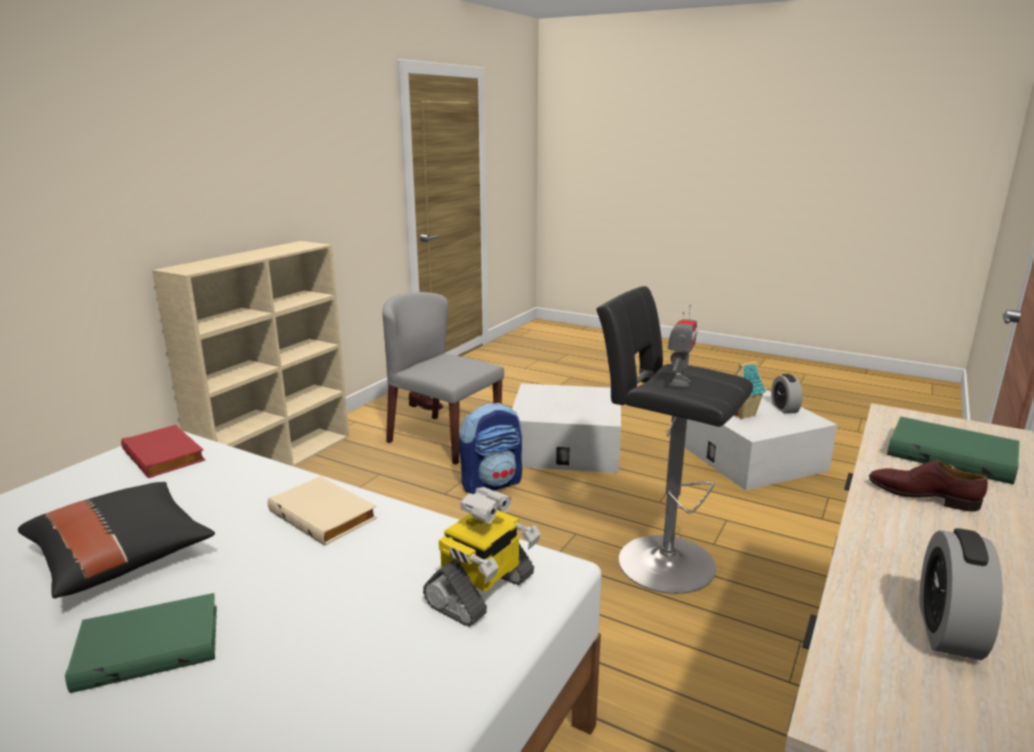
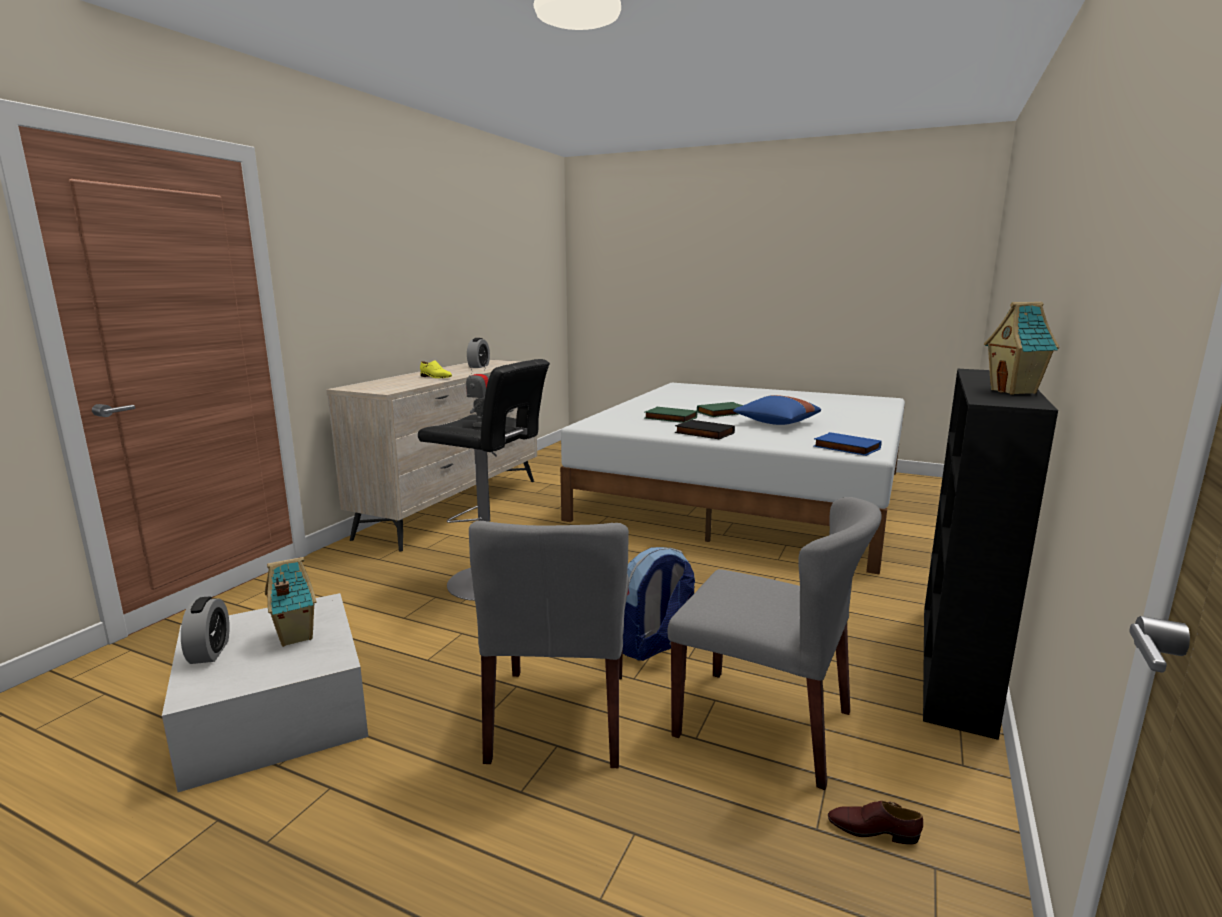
camera: 175 degrees right, 5 degrees down
(122, 557) = (776, 423): black pillow -> blue pillow
(166, 455) = (845, 448): red book -> blue book
(266, 250) = (1014, 391): none -> toy house
(278, 461) = (956, 665): beige bookcase -> black bookcase
(325, 514) = (703, 433): beige book -> black book
(481, 592) = (612, 421): toy robot -> none
(566, 446) = (560, 716): white storage box -> grey chair
(922, 495) = (435, 377): brown shoe -> yellow shoe
(952, 455) = (394, 383): green book -> green book (669, 418)

